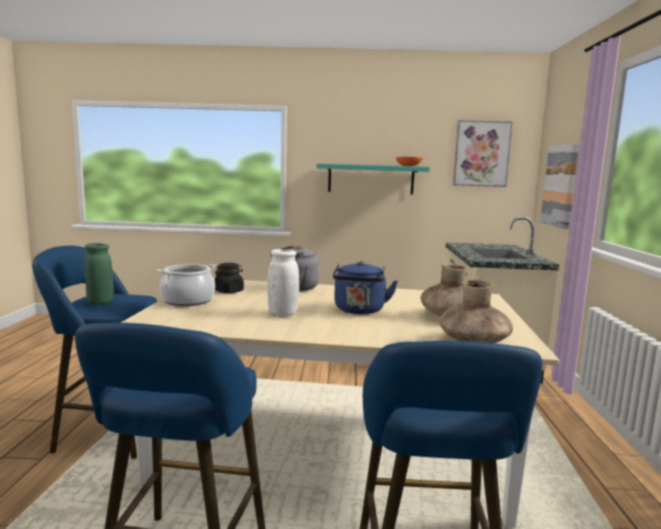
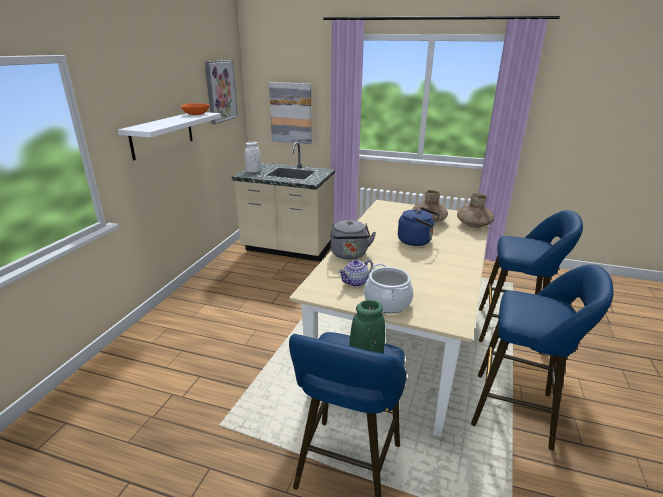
camera: 75 degrees left, 15 degrees up
(229, 291) = (355, 282): black jar -> teapot
(282, 313) = (425, 266): white vase -> white vase (253, 171)
(371, 179) = (162, 134): turquoise shelf -> white shelf

